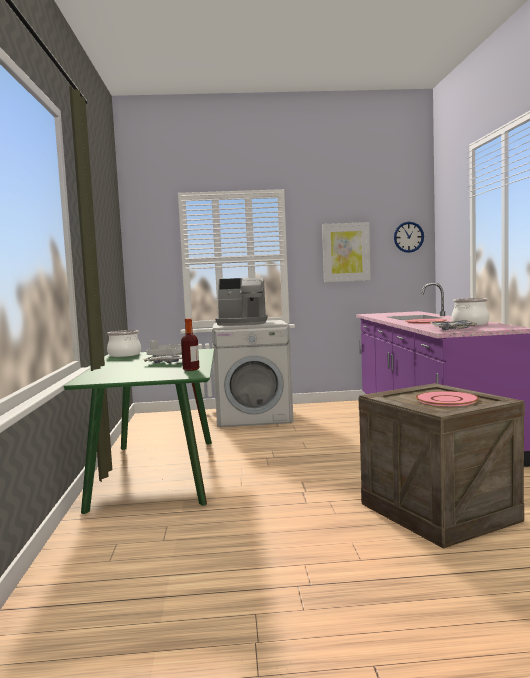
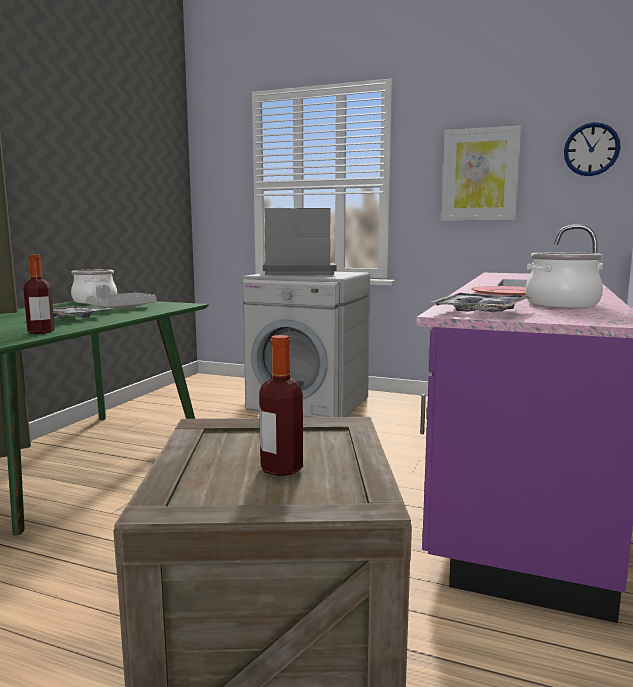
camera: 25 degrees right, 5 degrees up
(242, 323) = (298, 273): coffee machine -> coffee machine turned 150 degrees clockwise
(447, 400) = (281, 469): pink plate -> bottle

